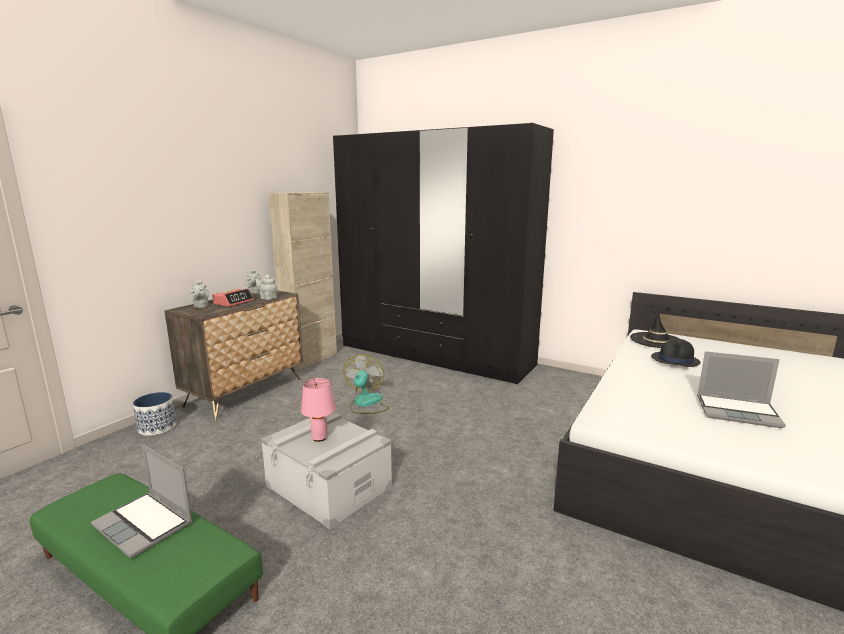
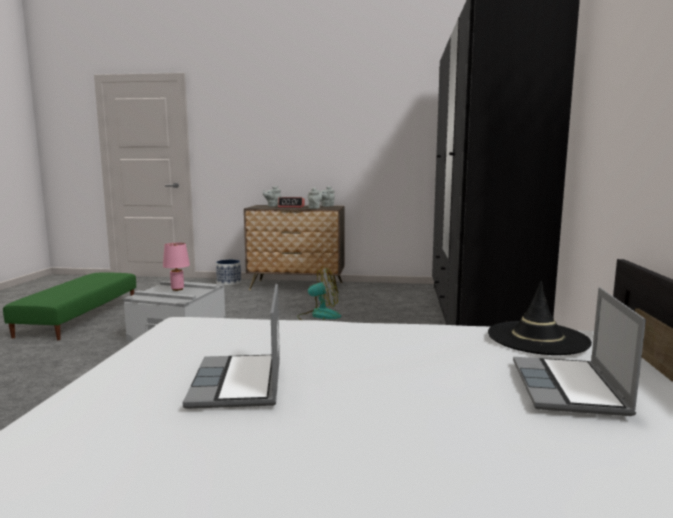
camera: 65 degrees right, 5 degrees down
(145, 524) = (79, 285): laptop -> laptop (570, 388)
(310, 359) = (383, 286): beige cabinet -> none
(675, 360) = (439, 349): black hat -> none

